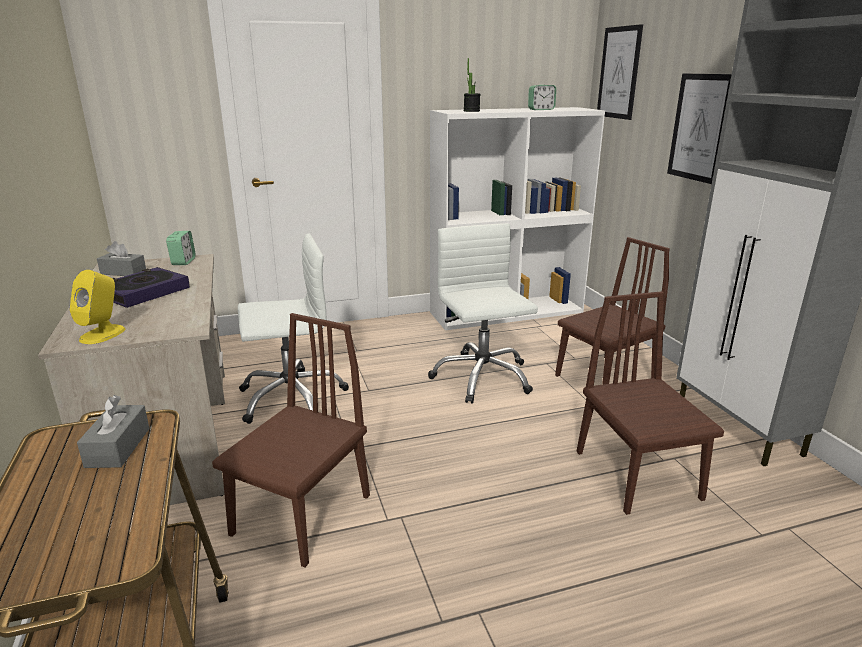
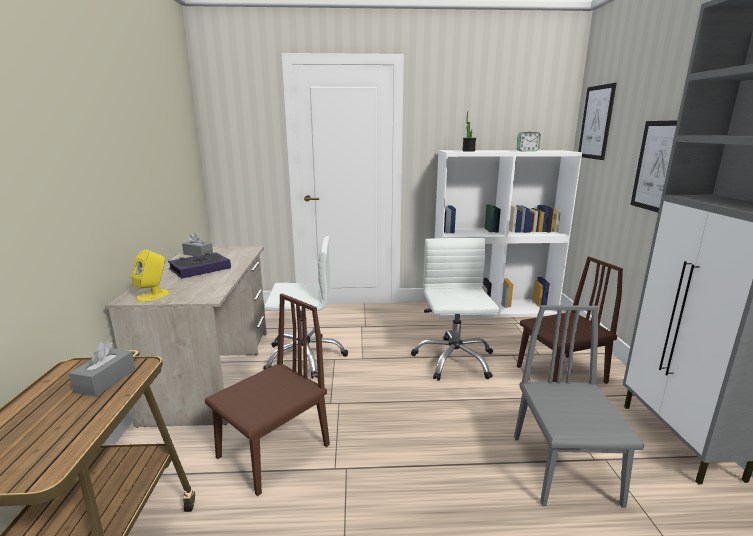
camera: 15 degrees right, 5 degrees down
(183, 261) = (240, 250): alarm clock -> none
(637, 475) = (564, 469): brown chair -> grey chair

